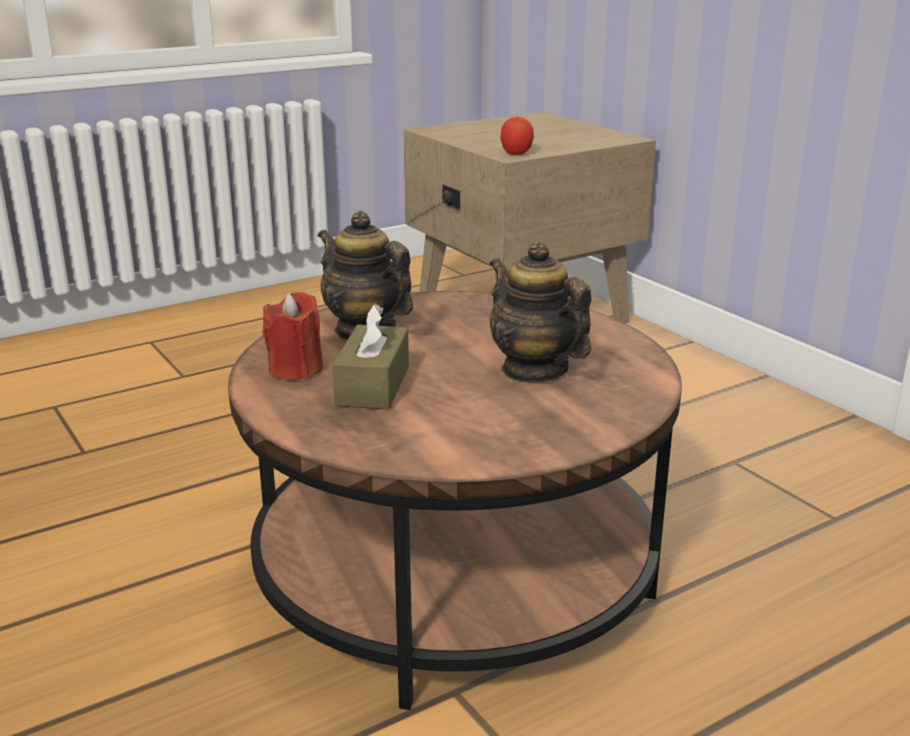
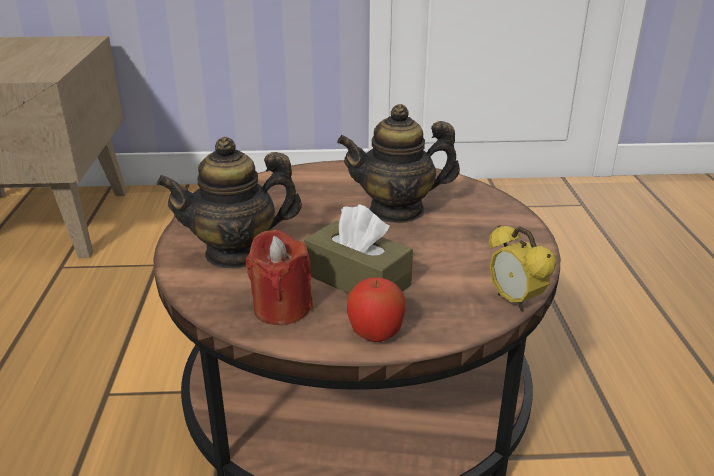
camera: 60 degrees left, 5 degrees up
(412, 463) = (514, 301): none -> alarm clock
(516, 153) = (40, 72): apple -> apple (375, 333)

